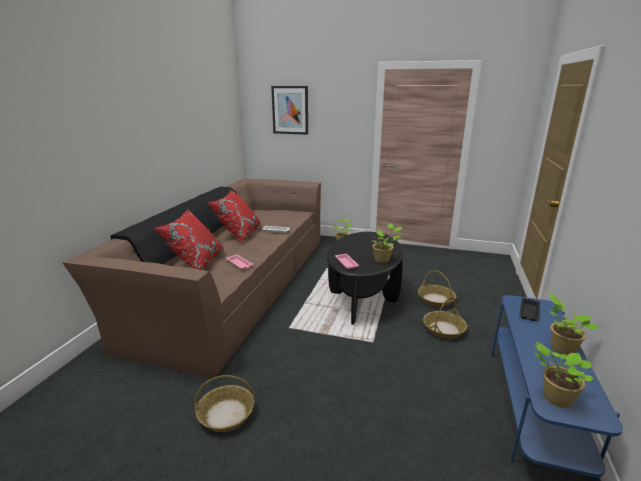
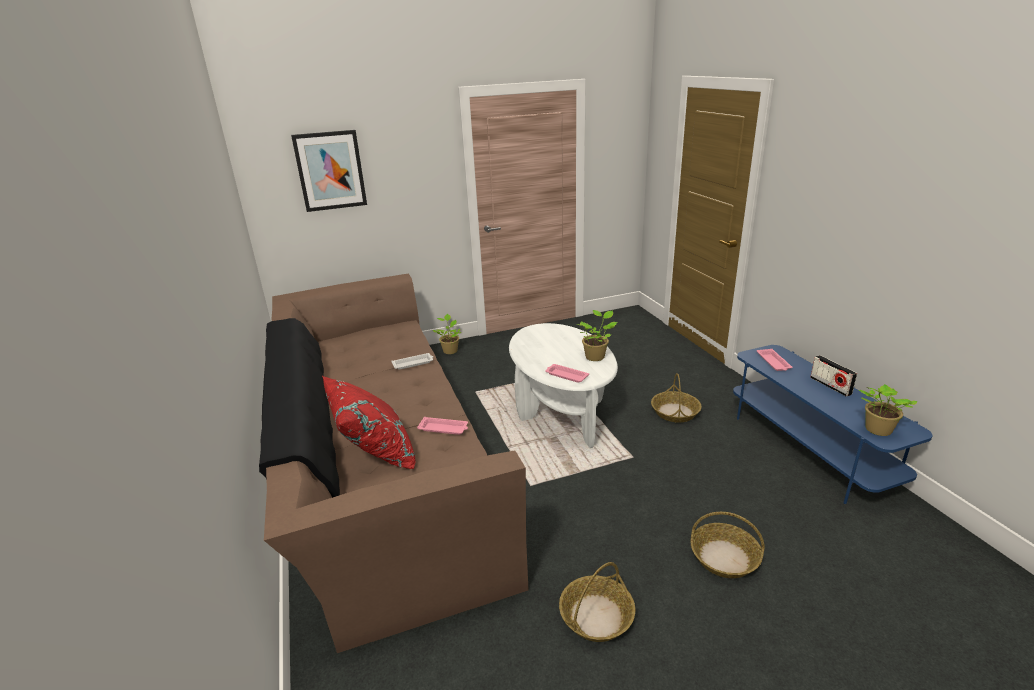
camera: 35 degrees left, 5 degrees up
(238, 234) = (364, 387): red pillow -> none
(363, 297) = (561, 411): black coffee table -> white coffee table
(435, 300) = (632, 383): basket -> basket (723, 557)
(529, 312) = (774, 362): black tray -> pink tray
(561, 347) = (830, 386): potted plant -> radio

